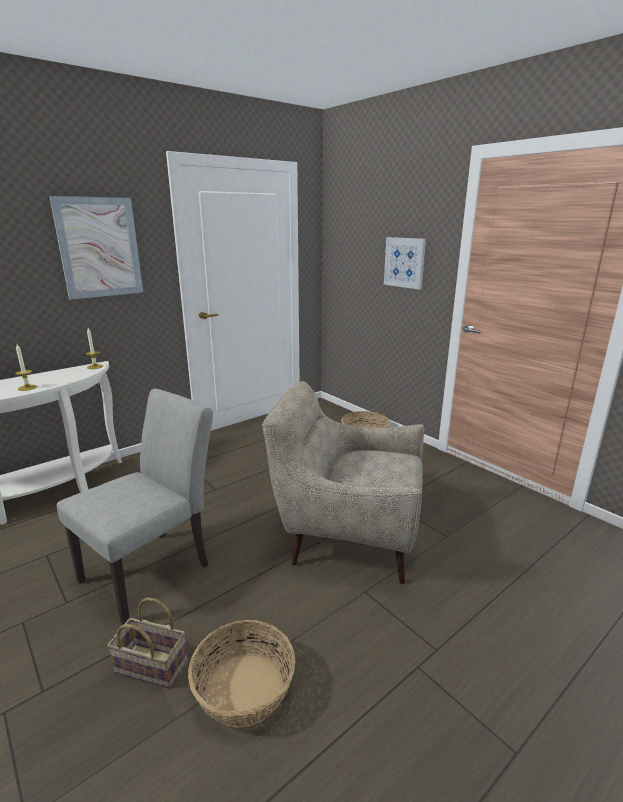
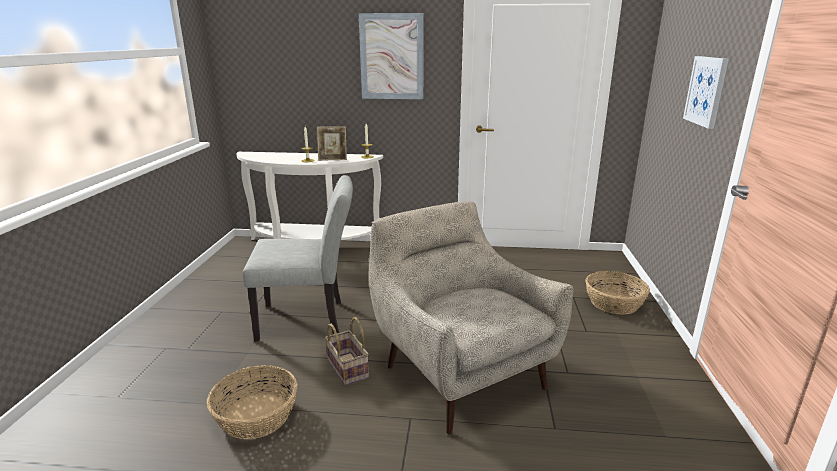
camera: 45 degrees right, 0 degrees up
(58, 378) = (333, 159): none -> picture frame
(149, 666) = (236, 370): basket -> basket (346, 368)

